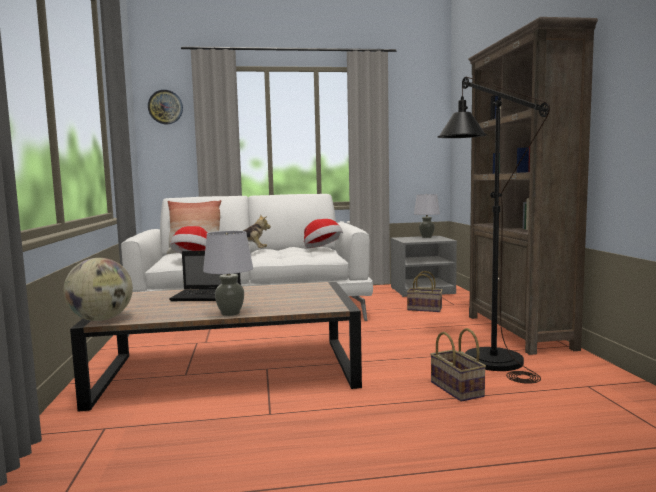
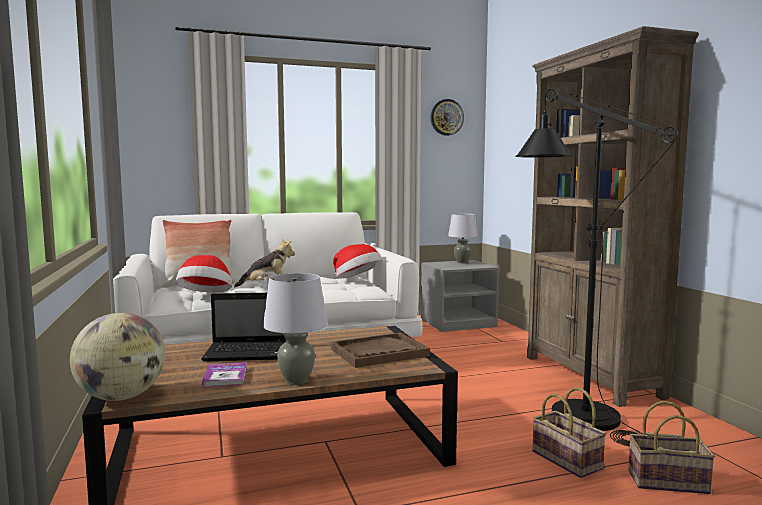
camera: 10 degrees left, 0 degrees up
(165, 107) = (152, 101): wall clock -> wall clock (446, 117)
(180, 310) = (225, 376): none -> book
(307, 298) = (379, 352): none -> brown tray
(425, 309) = (474, 348): basket -> basket (669, 481)

